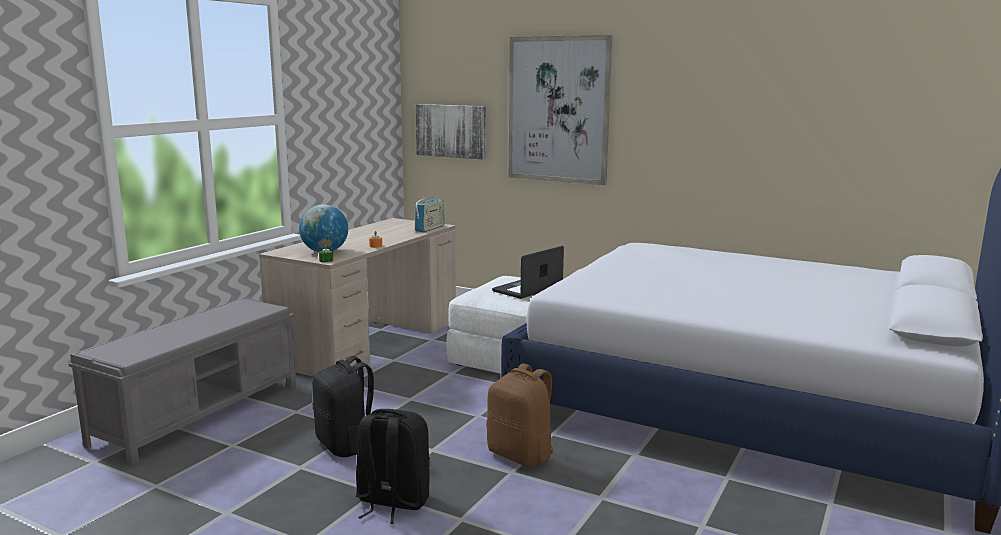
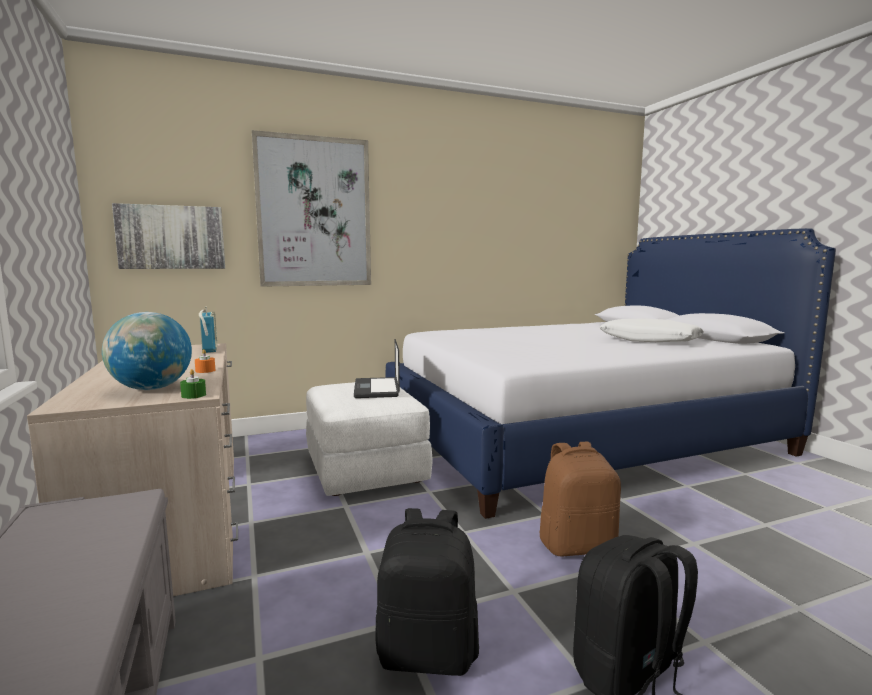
camera: 50 degrees left, 5 degrees down
(813, 307) = (649, 340): none -> white pillow

